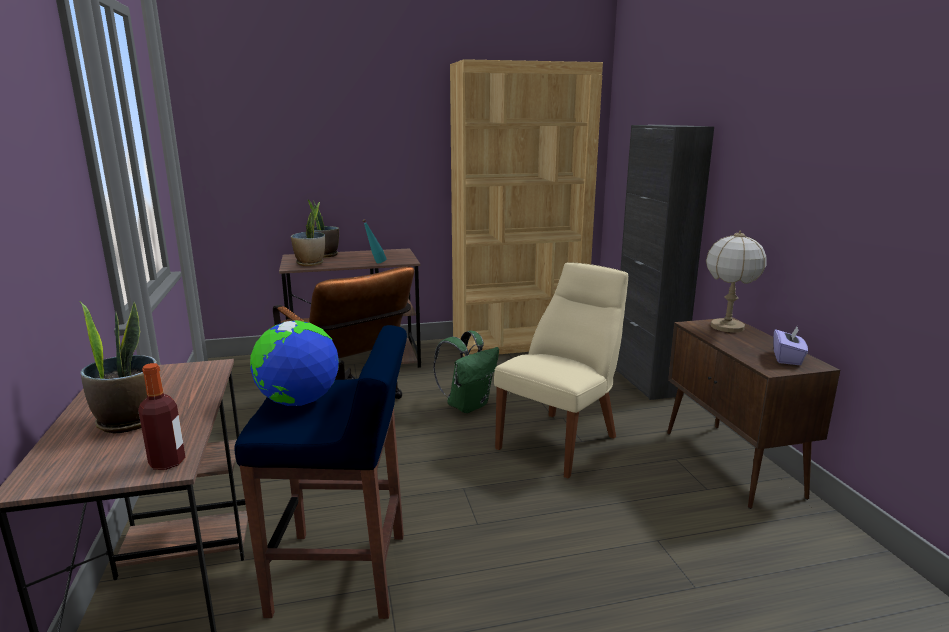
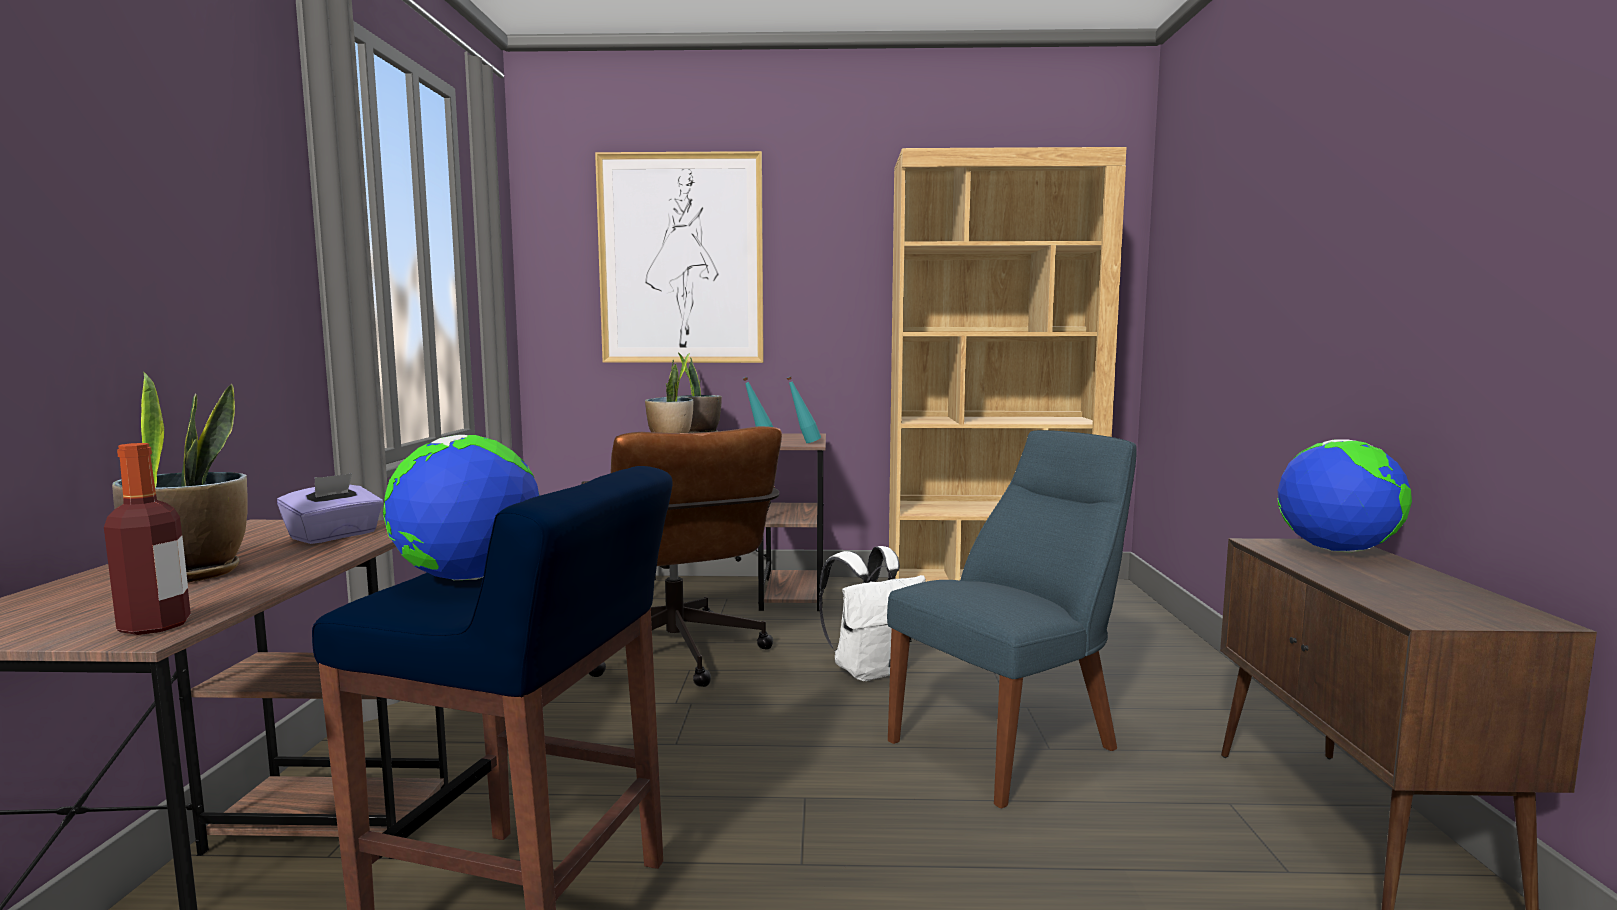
camera: 15 degrees right, 10 degrees down
(300, 128) = (681, 259): none -> picture
(403, 260) = (804, 443): none -> turquoise bottle
(468, 405) = (870, 670): green backpack -> white backpack
(561, 441) = (1011, 743): beige chair -> blue chair
(646, 381) = (1199, 666): black cabinet -> none
(727, 327) = (1336, 550): table lamp -> globe
(787, 358) = (1463, 604): purple tissue box -> purple tissue box (334, 536)

